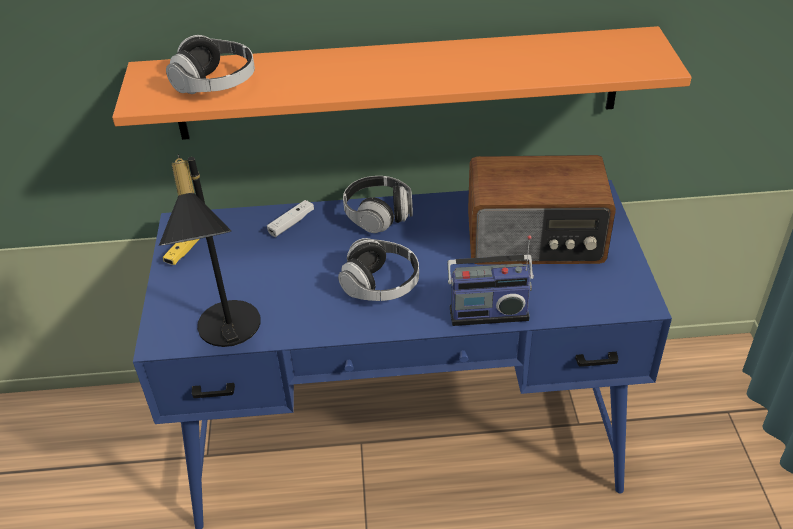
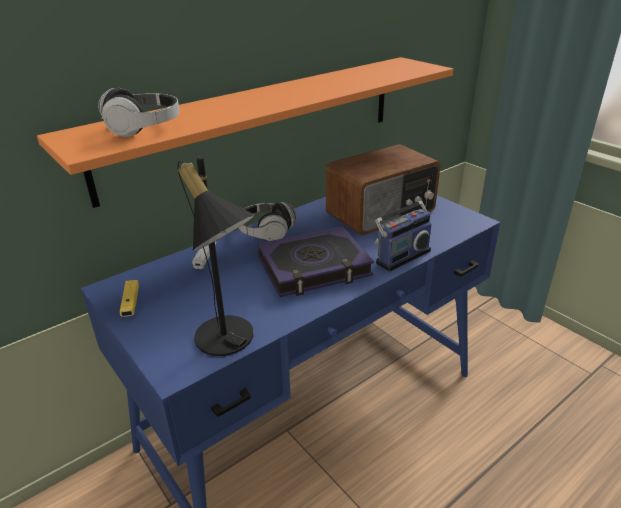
camera: 35 degrees left, 10 degrees down
(381, 284) = (314, 268): headphones -> book

